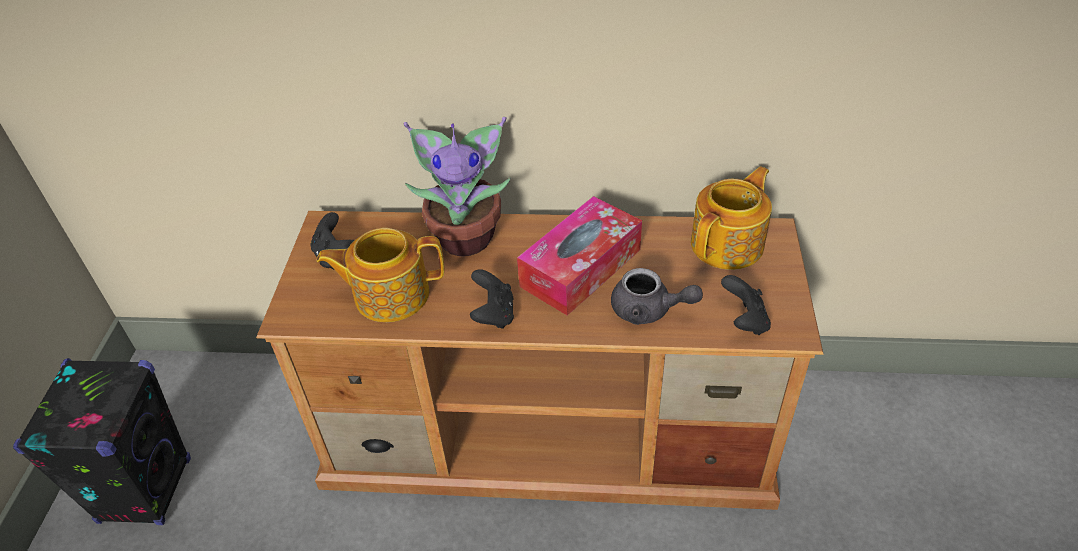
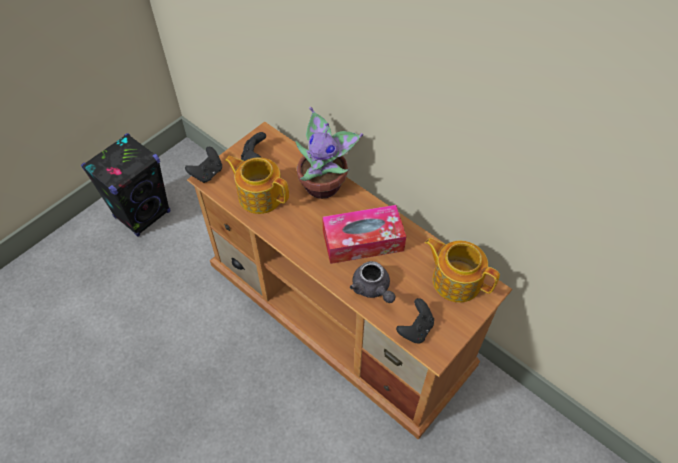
camera: 35 degrees right, 10 degrees up
(493, 314) = (296, 239): black game controller -> black game controller (207, 173)
(729, 244) = (456, 280): teapot -> teapot turned 135 degrees counterclockwise

